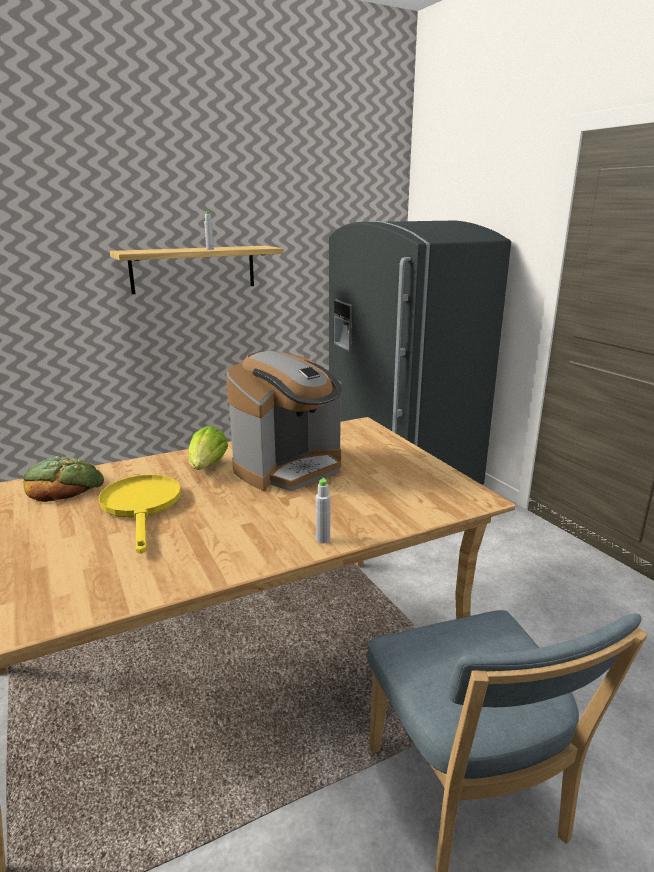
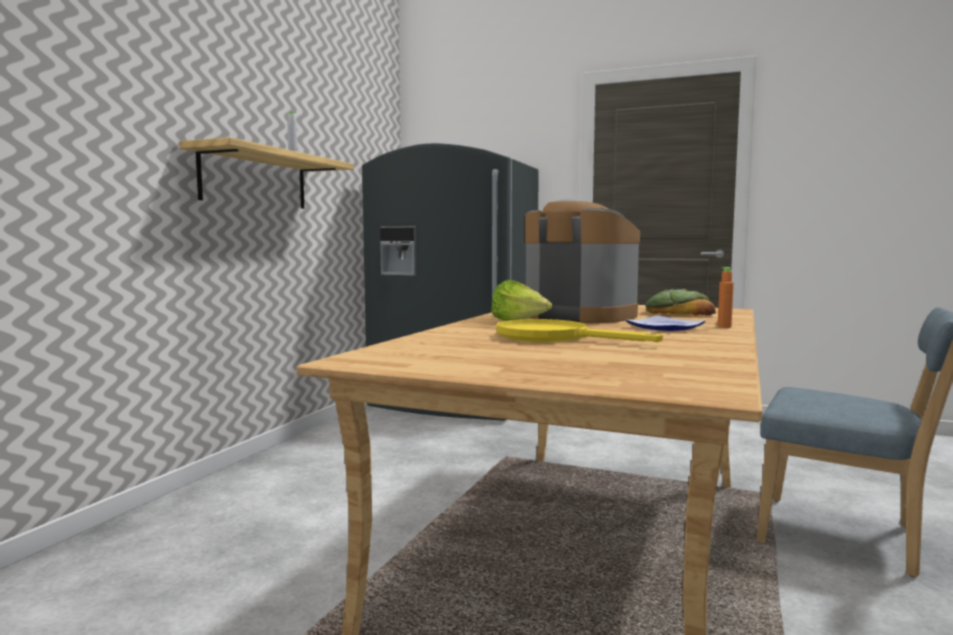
camera: 40 degrees left, 15 degrees down
(63, 485) = (430, 342): bread -> bread (678, 313)
(269, 519) = (663, 327): none -> plate
(289, 468) = (580, 316): coffee machine -> coffee machine turned 60 degrees counterclockwise
(323, 539) = (724, 327): grey bottle -> orange bottle

